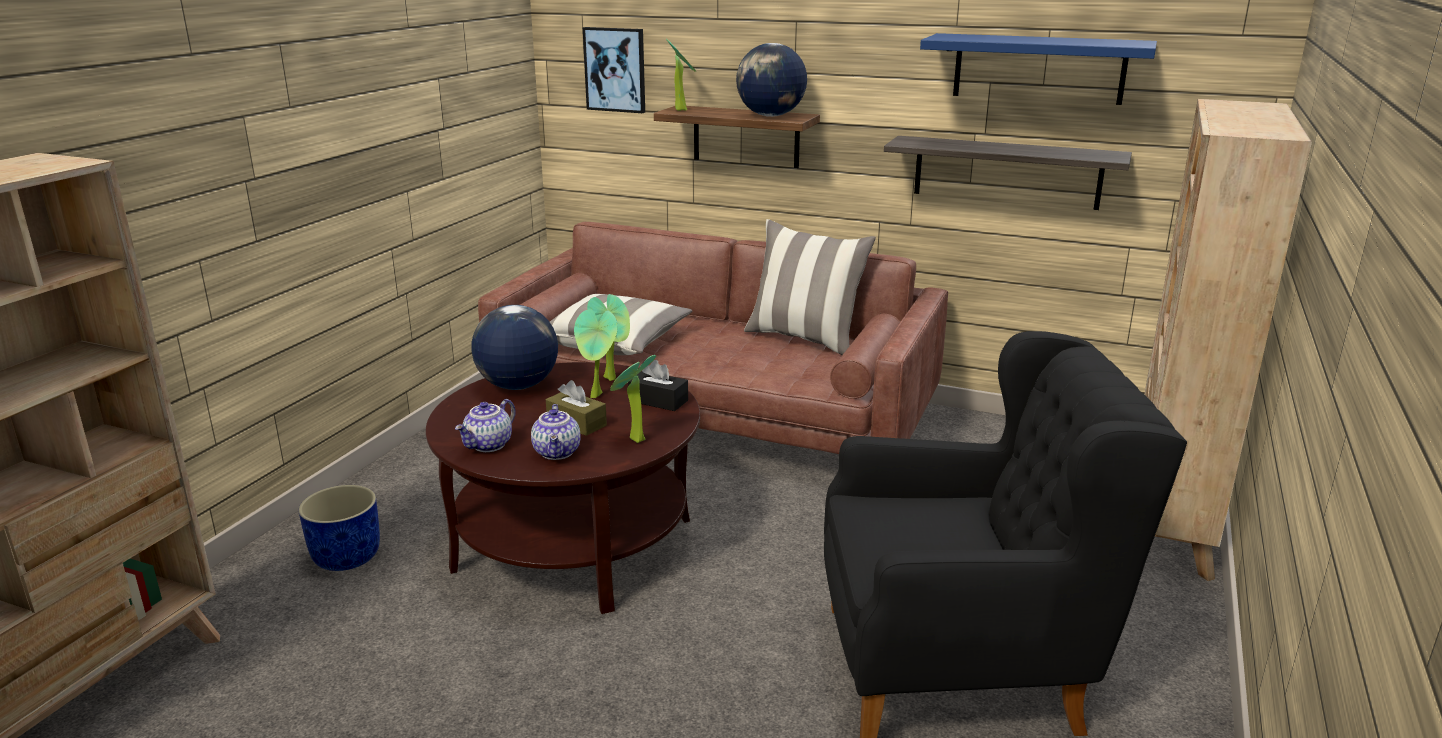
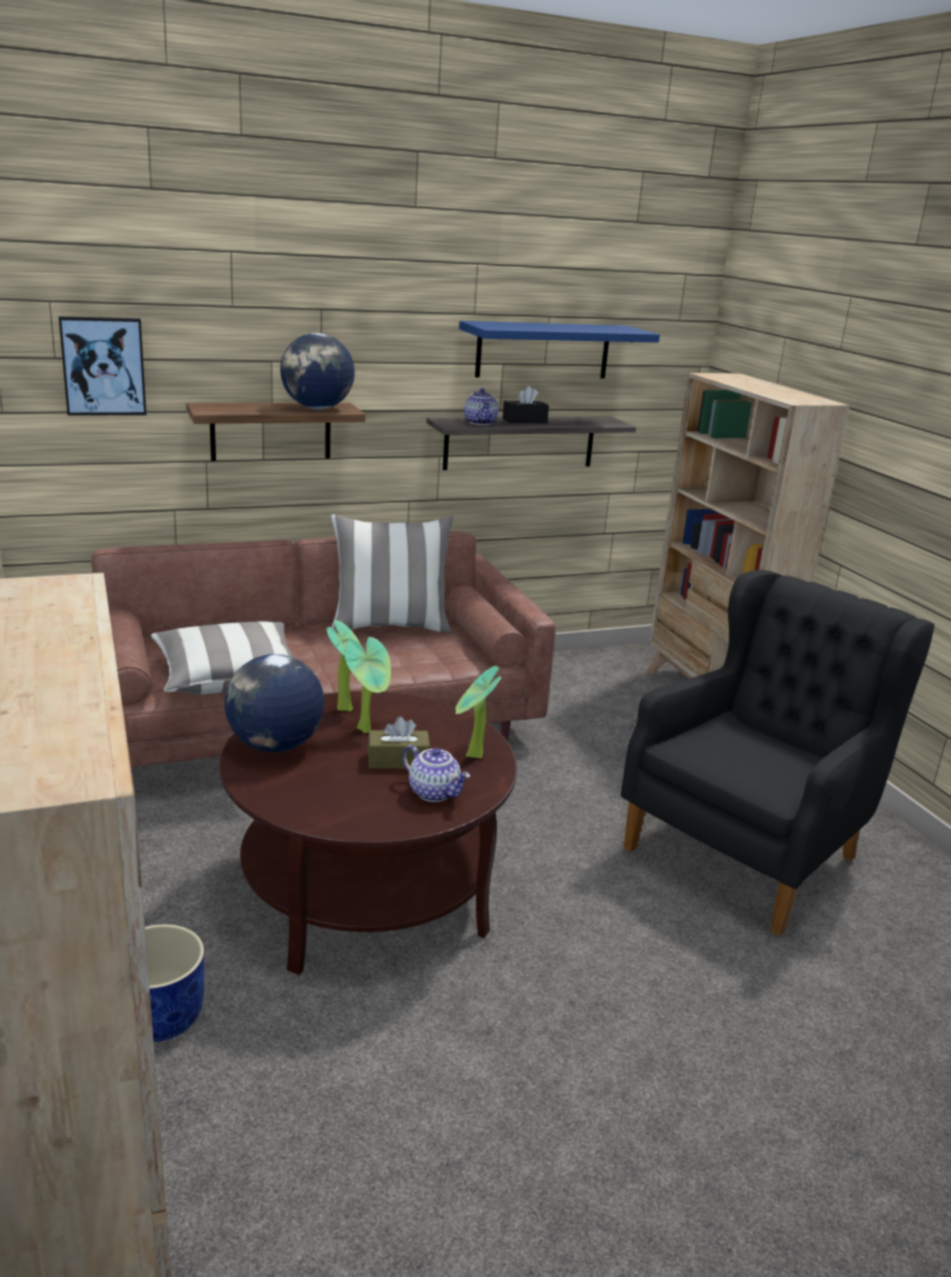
camera: 45 degrees left, 0 degrees up
(489, 445) = (364, 811): teapot -> teapot (481, 423)
(658, 401) = (425, 716): black tissue box -> black tissue box (524, 420)
(682, 109) = (212, 408): potted plant -> none

